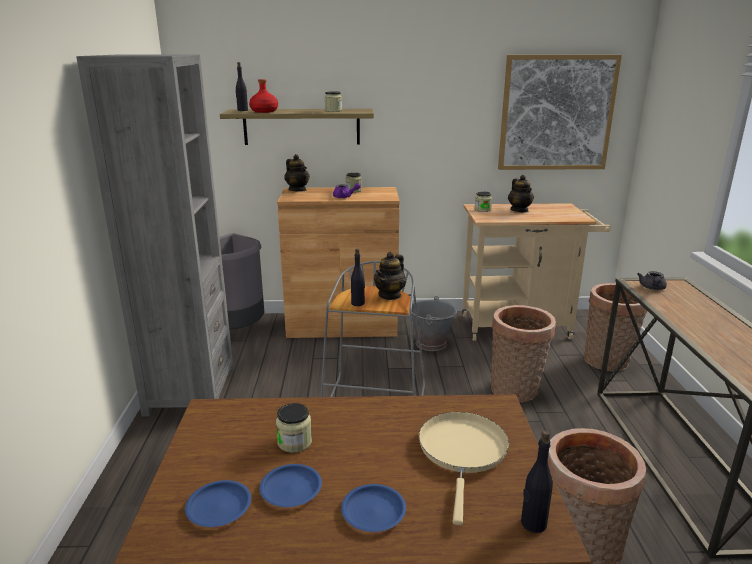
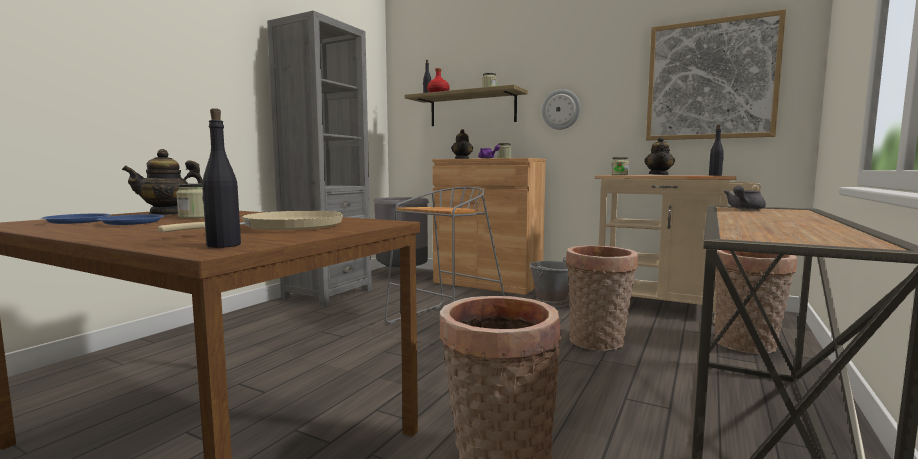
camera: 30 degrees right, 15 degrees down
(358, 303) = (421, 207): black bottle -> black bottle (715, 175)
(373, 511) = (142, 230): blue plate -> none
(390, 295) = (458, 208): teapot -> teapot (167, 213)
(411, 133) = (561, 109): none -> wall clock

